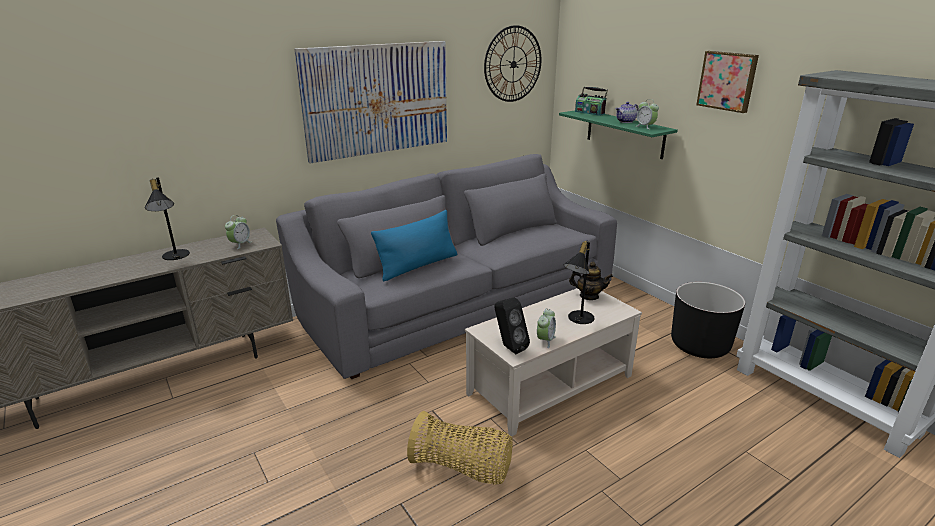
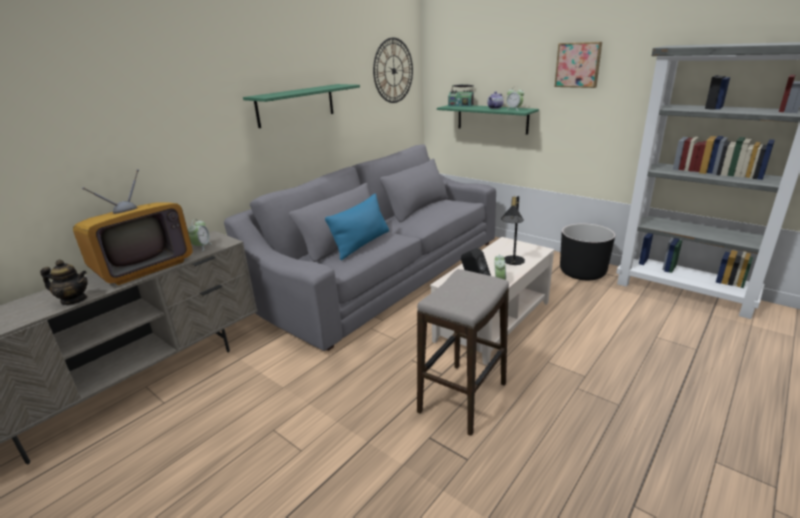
camera: 15 degrees left, 0 degrees up
(174, 257) = (143, 266): black table lamp -> television
(377, 99) = (296, 105): picture -> green shelf
(462, 468) = (463, 398): basket -> stool
(589, 296) = (508, 245): teapot -> teapot (74, 300)

